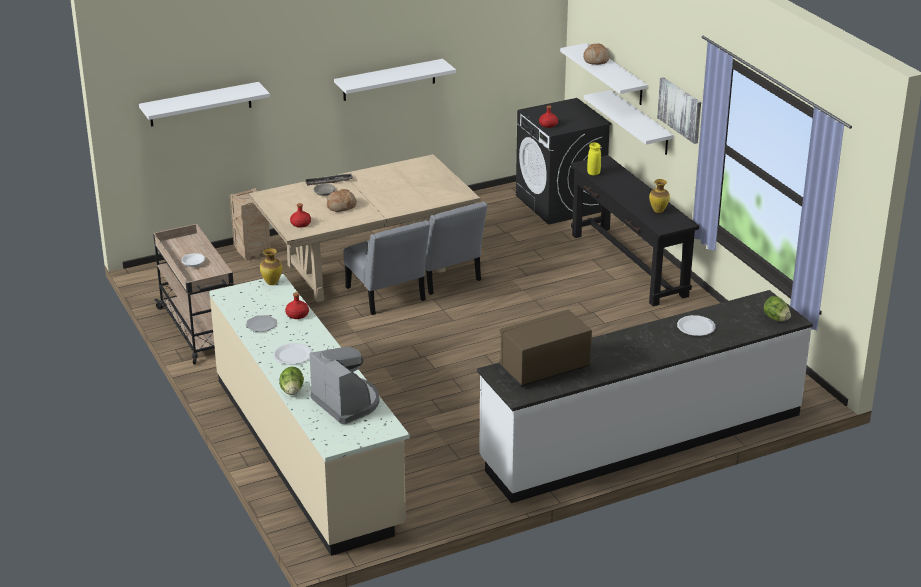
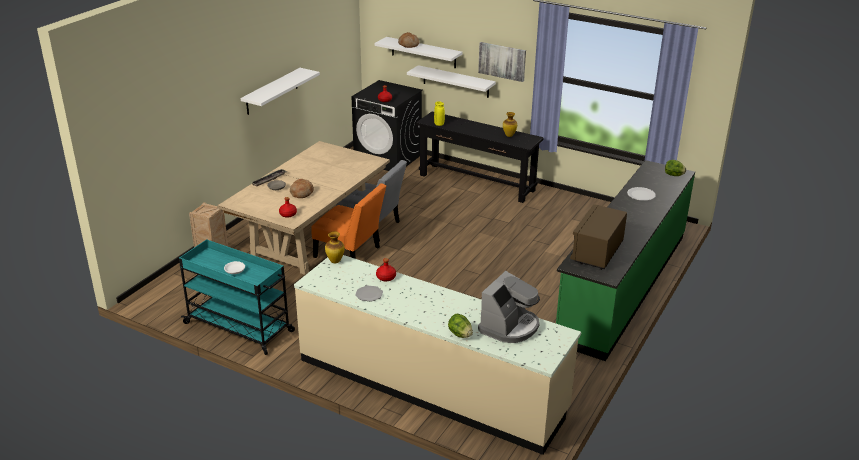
camera: 35 degrees left, 0 degrees up
(200, 104) = (158, 140): white shelf -> none
(200, 331) = (240, 327): beige cart -> turquoise cart
(292, 355) = (423, 308): white plate -> none
(347, 402) = (509, 327): coffee machine -> coffee machine turned 105 degrees clockwise
(387, 296) = (350, 253): grey chair -> orange chair
(642, 438) = (622, 285): white counter -> green counter

